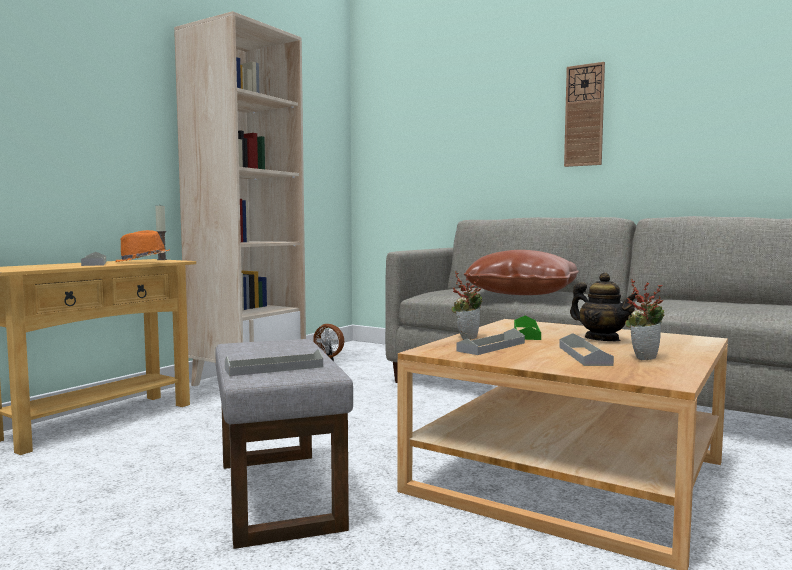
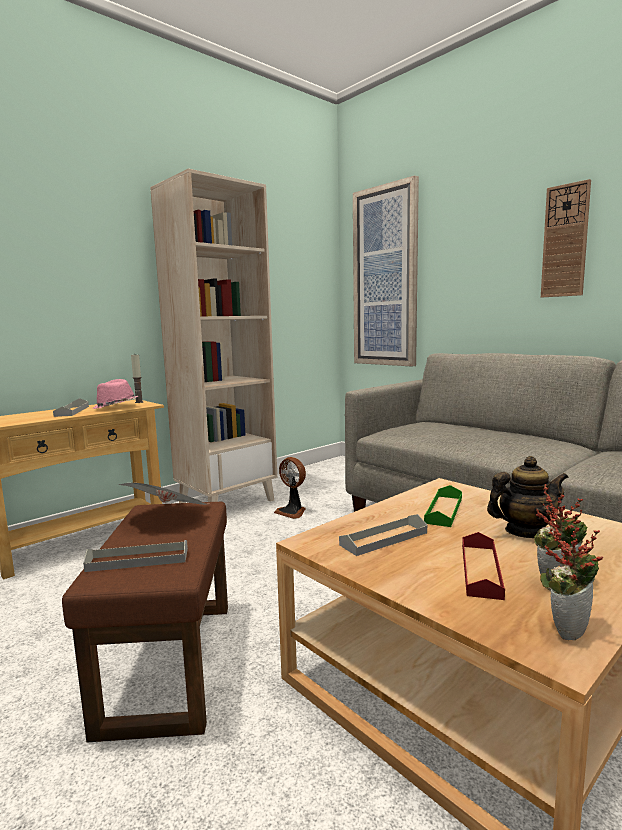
camera: 15 degrees right, 5 degrees up
(142, 261) = (115, 407): orange hat -> pink hat
(269, 347) = (170, 517): none -> newspaper
(275, 493) = (169, 661): grey ottoman -> brown ottoman
(405, 146) = (385, 277): none -> picture
(467, 338) = (371, 516): potted plant -> potted plant (566, 628)
(522, 294) = (476, 440): brown pillow -> none
(584, 356) = (481, 570): grey tray -> red tray
(602, 339) = (525, 532): teapot -> teapot turned 75 degrees counterclockwise

